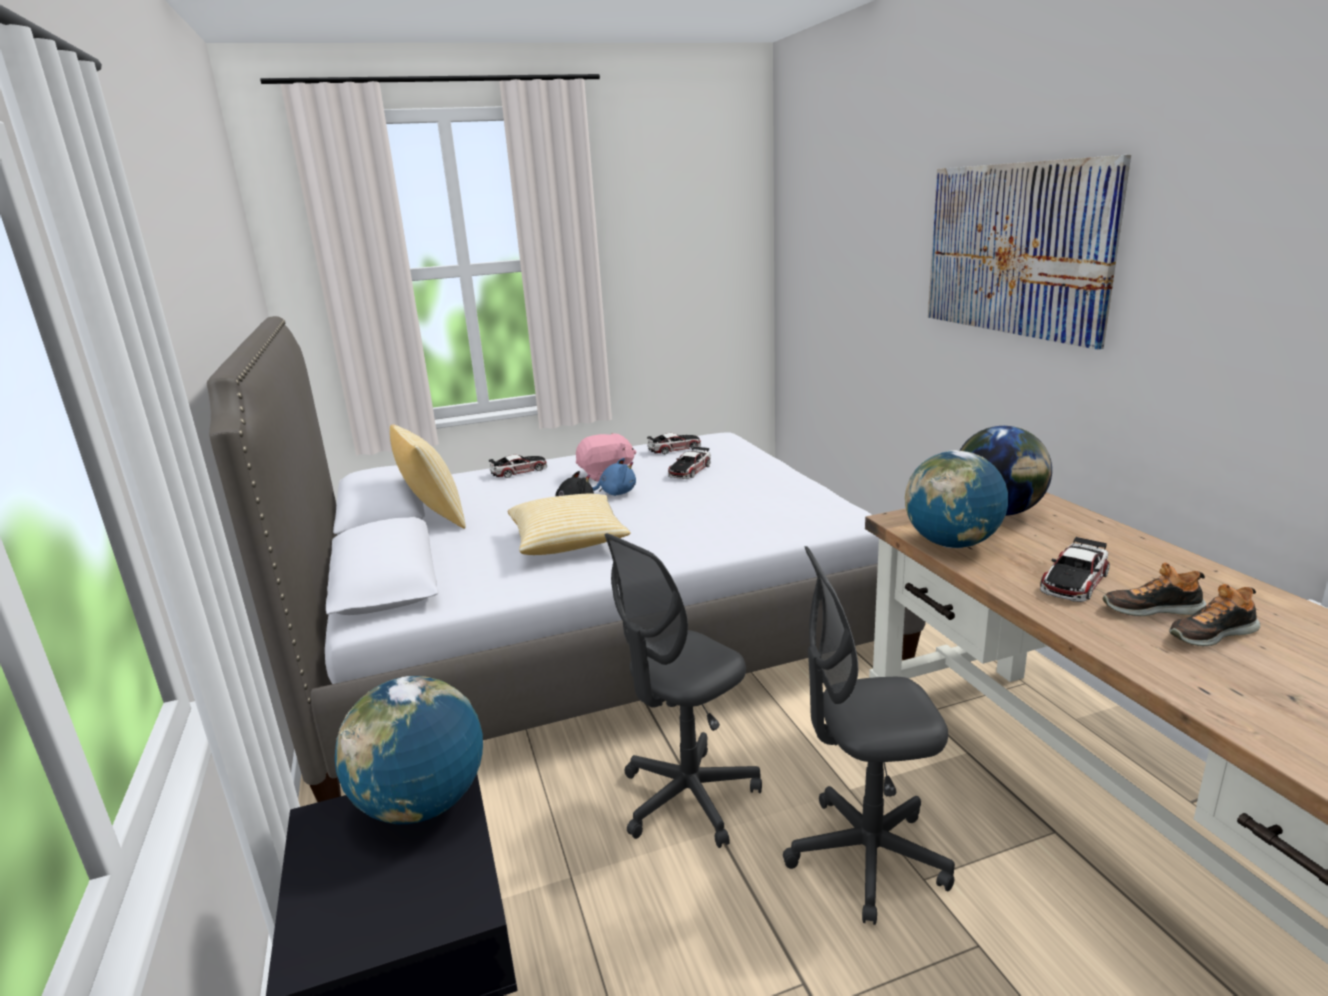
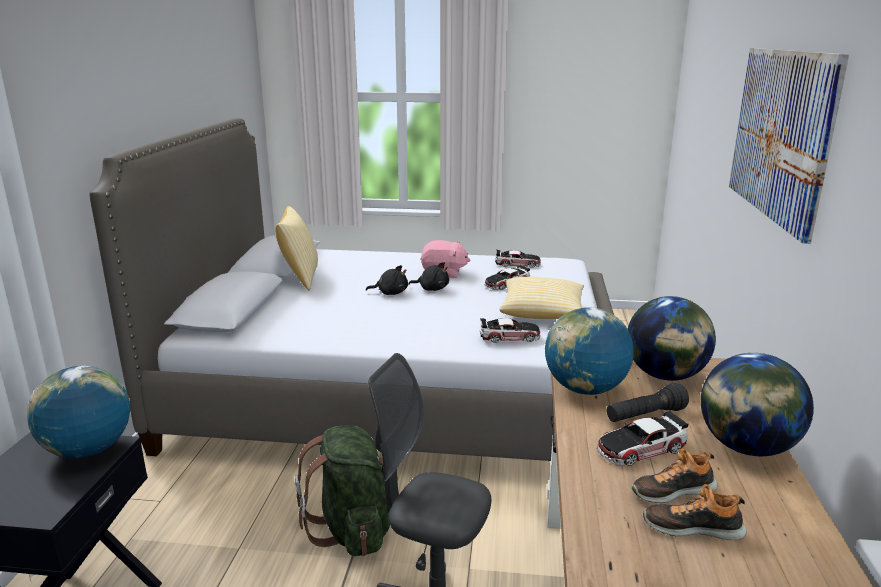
camera: 25 degrees right, 0 degrees up
(519, 471) = (390, 257): toy car -> toy car (509, 336)
(568, 542) = (359, 316): pillow -> pillow (542, 313)
(615, 493) = (432, 289): blue plush toy -> black plush toy
(688, 798) = (353, 529): grey office chair -> green backpack
(1035, 552) = (645, 416): none -> black flashlight
(1148, 554) = (746, 447): none -> globe
(1151, 608) = (672, 491): shoe -> shoe turned 45 degrees counterclockwise

